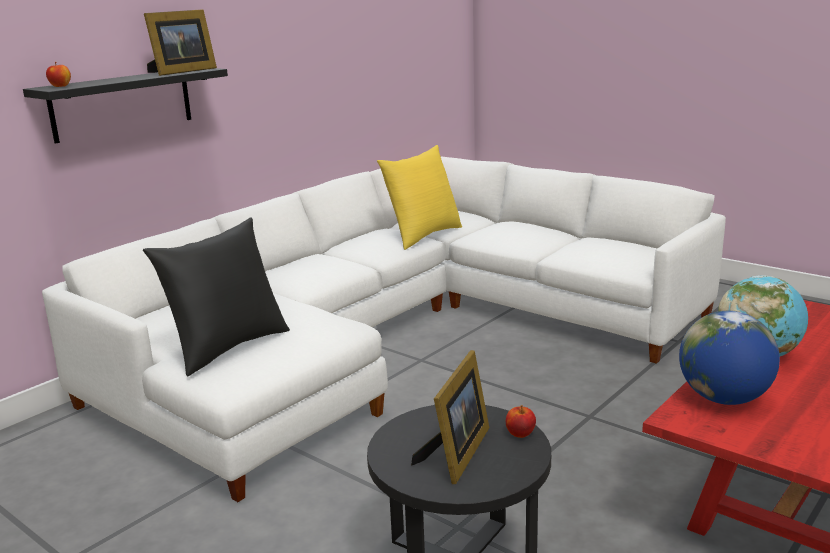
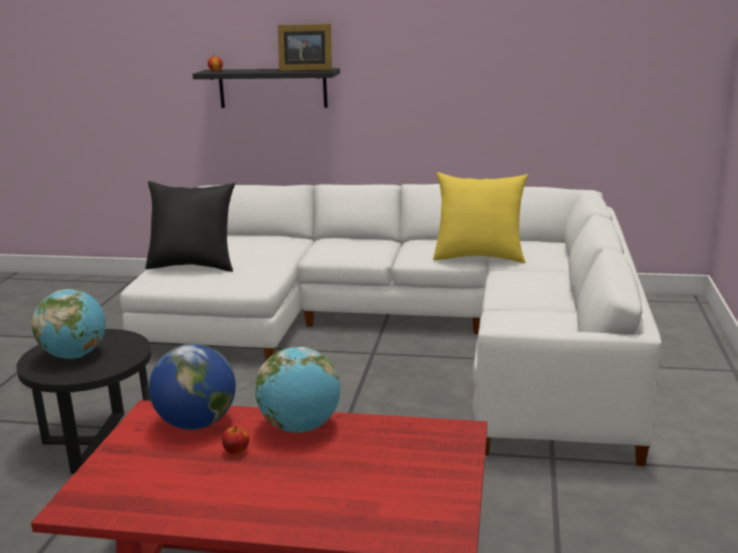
camera: 60 degrees right, 0 degrees up
(456, 454) = (75, 355): picture frame -> globe
(520, 434) = (110, 367): apple -> apple (236, 451)

